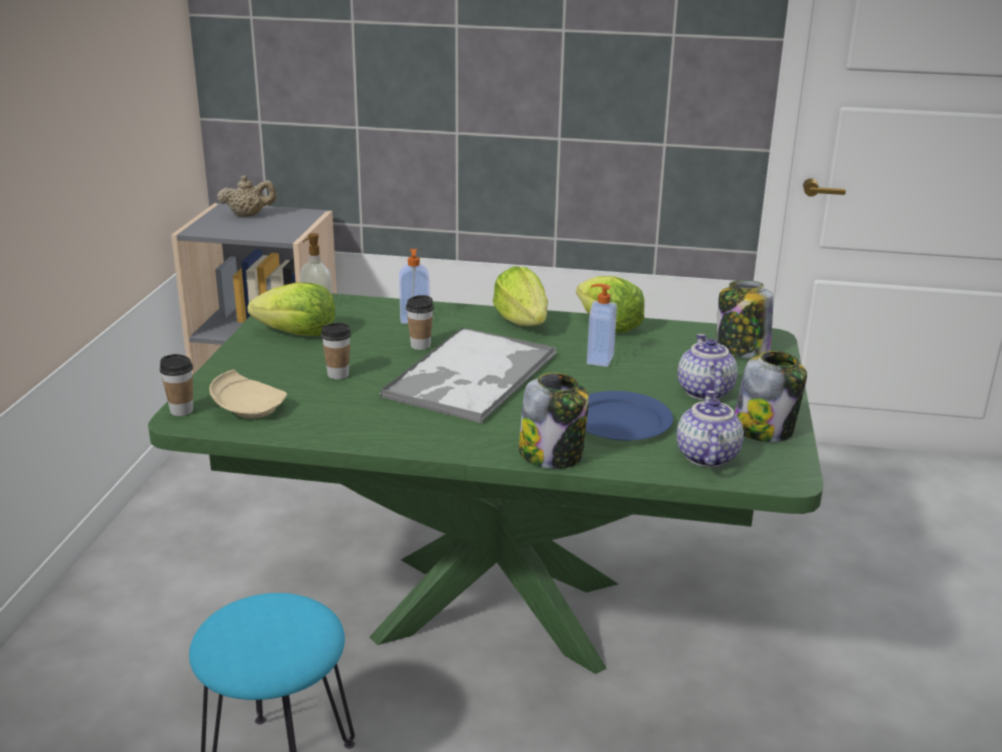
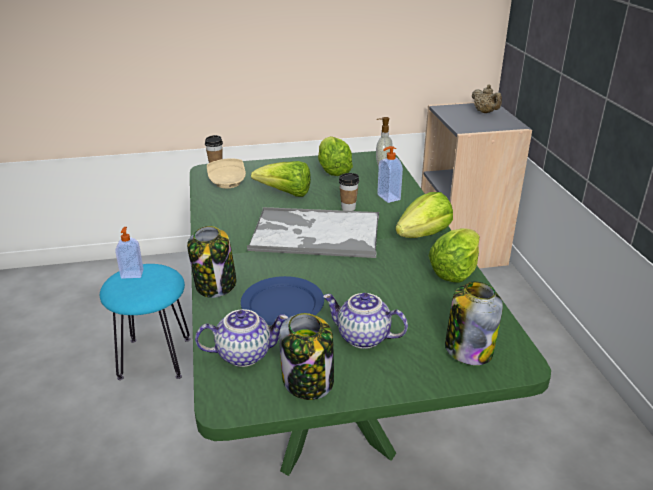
camera: 70 degrees right, 5 degrees up
(338, 374) = (286, 194): cup -> lettuce
(599, 359) = (384, 278): soap dispenser -> soap dispenser (132, 274)
(703, 391) = (362, 338): teapot -> teapot turned 135 degrees counterclockwise

